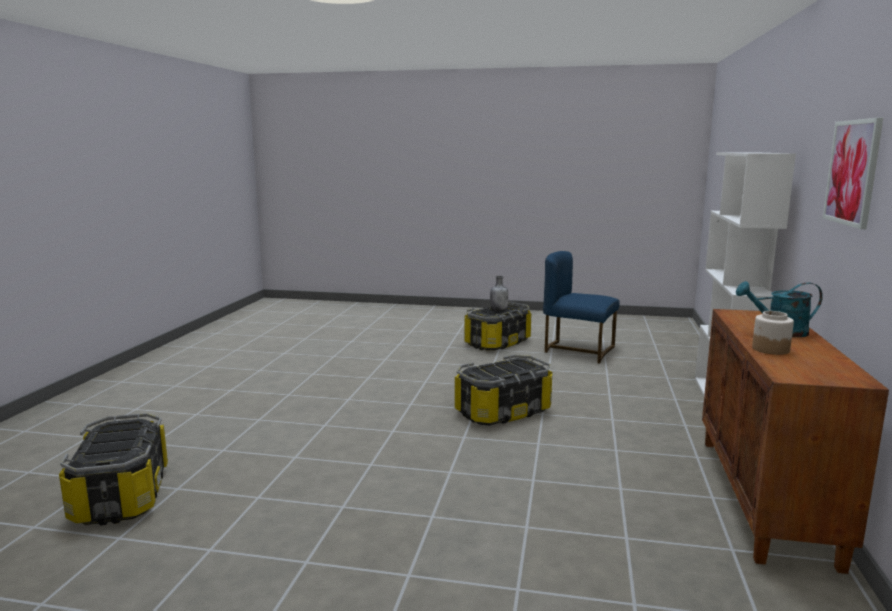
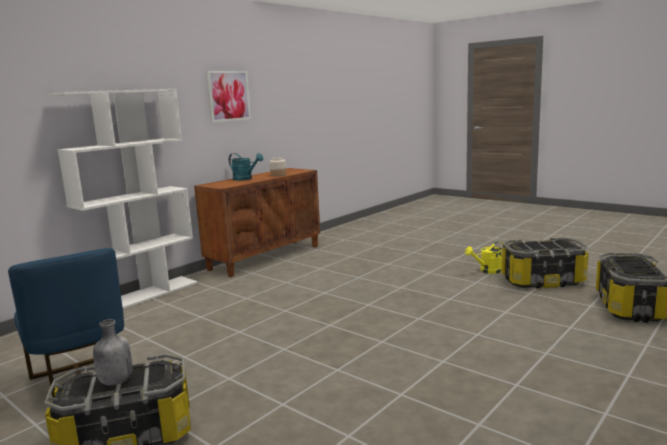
camera: 150 degrees left, 0 degrees up
(328, 543) = (487, 271): none -> yellow watering can
(503, 412) = (312, 317): storage box -> storage box (542, 281)

